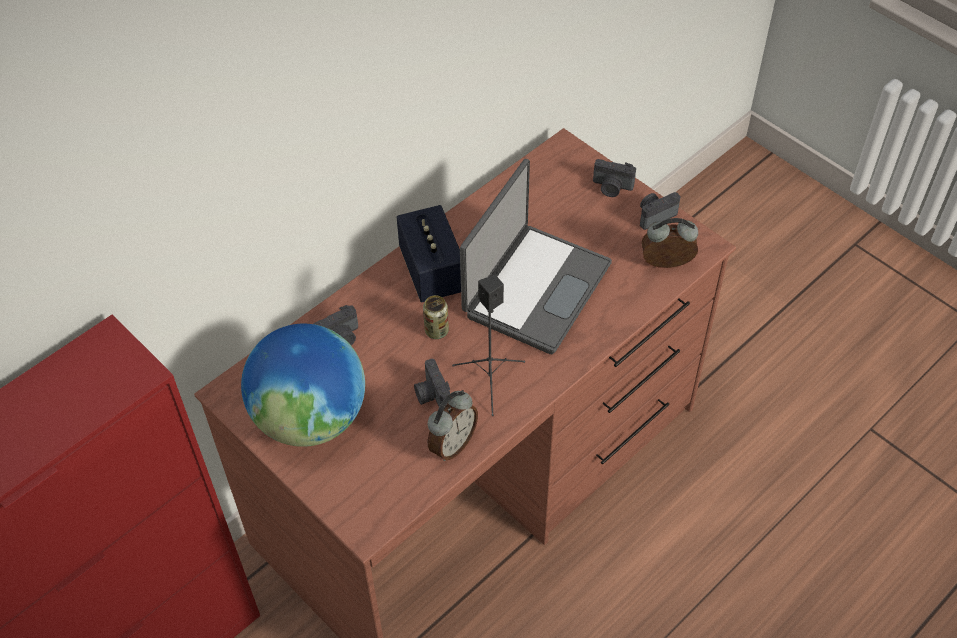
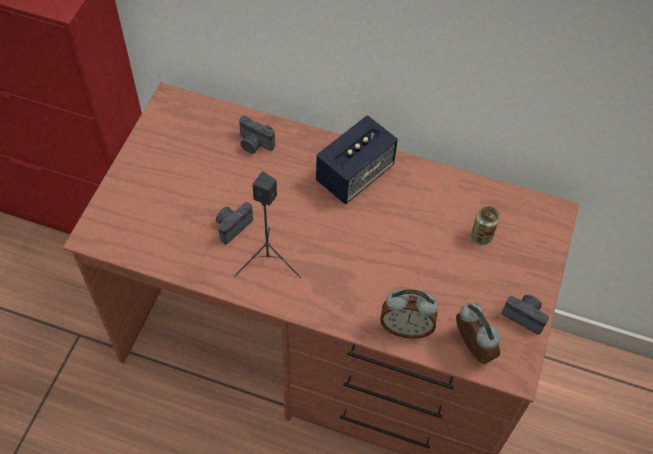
camera: 60 degrees right, 5 degrees up
(311, 417) = (173, 158): globe -> none
(436, 331) = (297, 203): can -> can (481, 236)
(452, 444) = (192, 259): alarm clock -> alarm clock (406, 327)
(534, 288) = (381, 254): laptop -> none
(611, 188) = (533, 268): camera -> none

